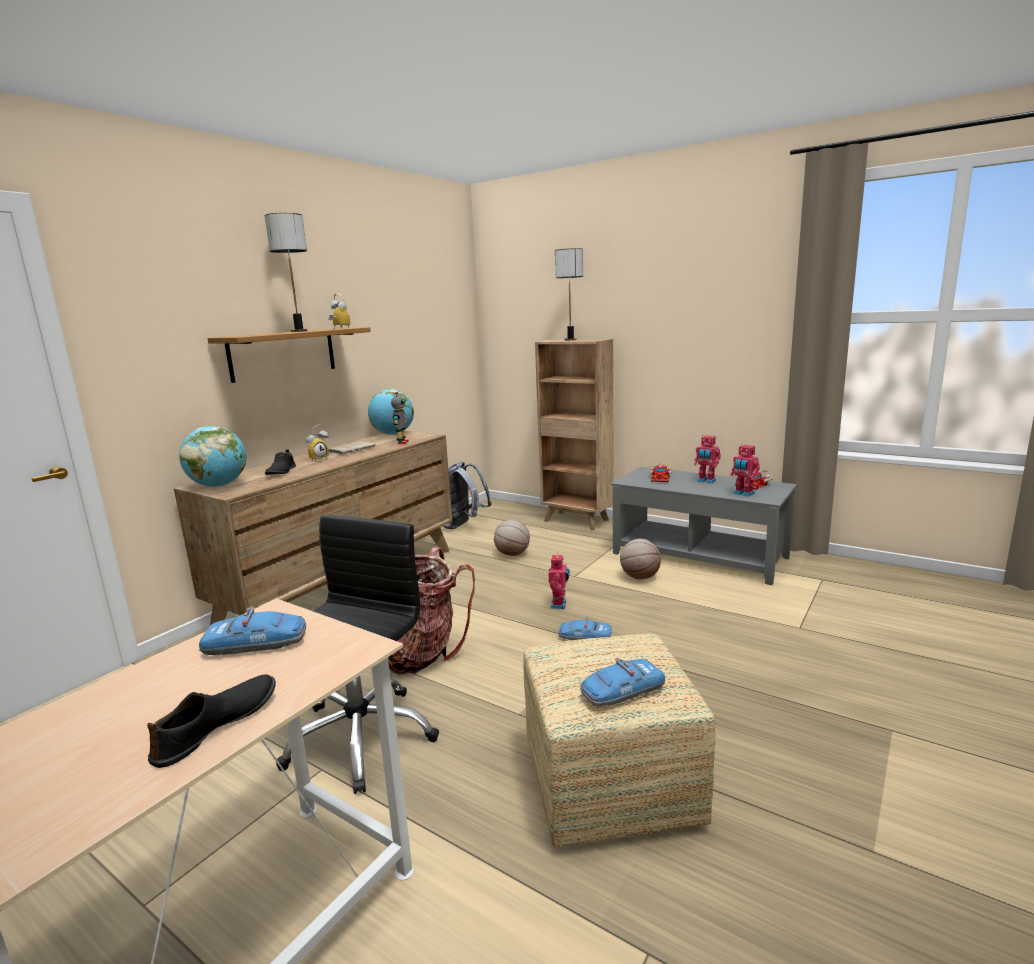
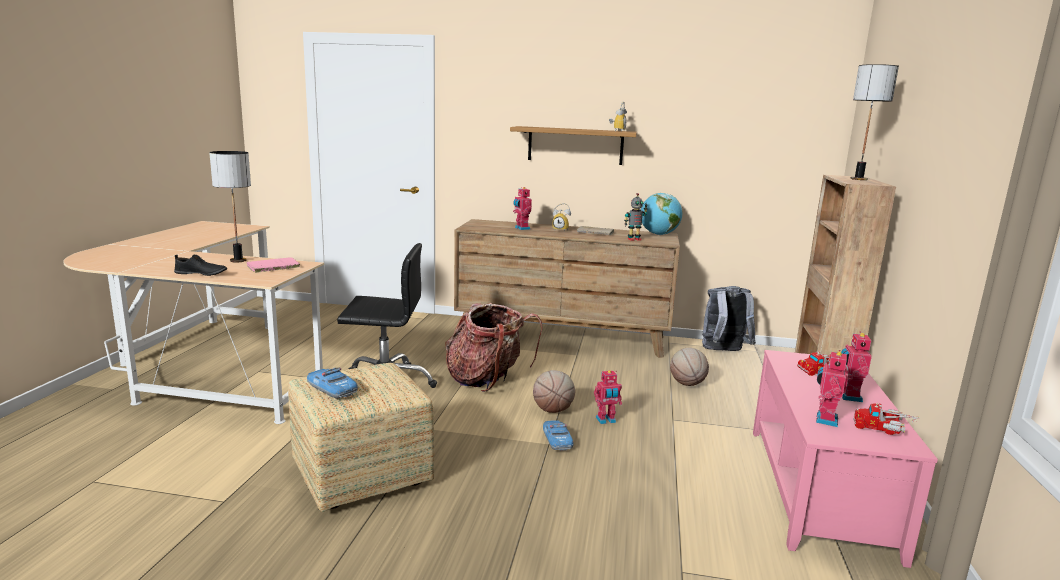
camera: 65 degrees right, 0 degrees up
(218, 486) = (481, 224): globe -> none
(256, 644) = (271, 267): toy car -> pink book
(281, 472) = (521, 228): black shoe -> toy robot
(299, 331) = (577, 129): table lamp -> table lamp (238, 260)
(640, 577) = (709, 454): basketball -> basketball (553, 410)
(699, 555) = (819, 489): grey coffee table -> pink coffee table

